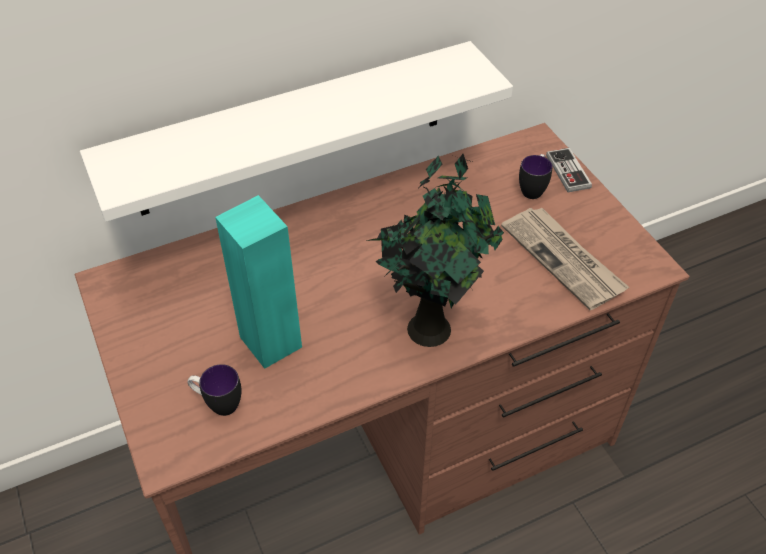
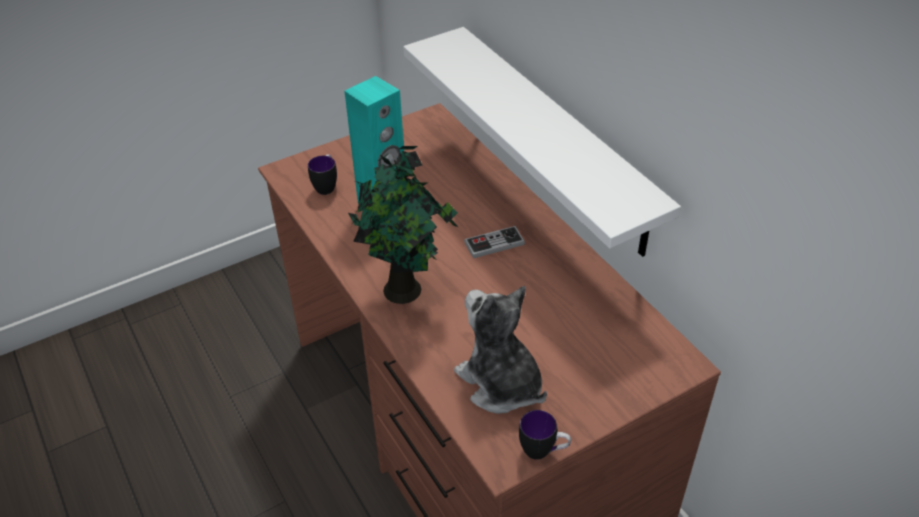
camera: 85 degrees right, 5 degrees down
(533, 188) = (600, 360): mug -> mug (543, 452)
(563, 259) = (500, 383): newspaper -> plush toy
(568, 171) = (637, 390): game controller -> game controller (494, 243)

